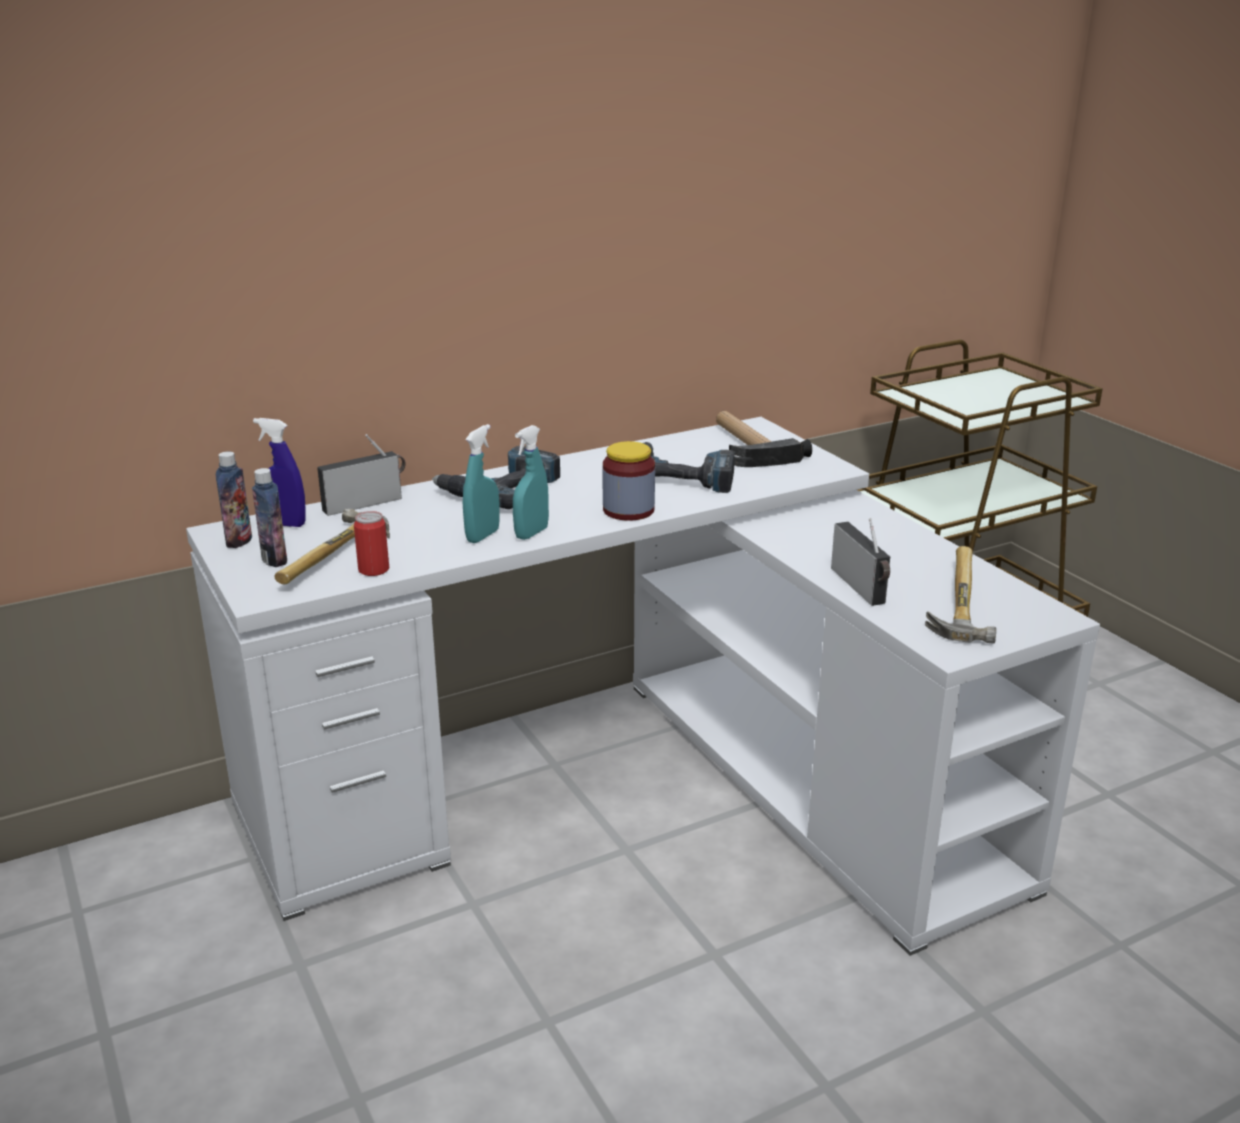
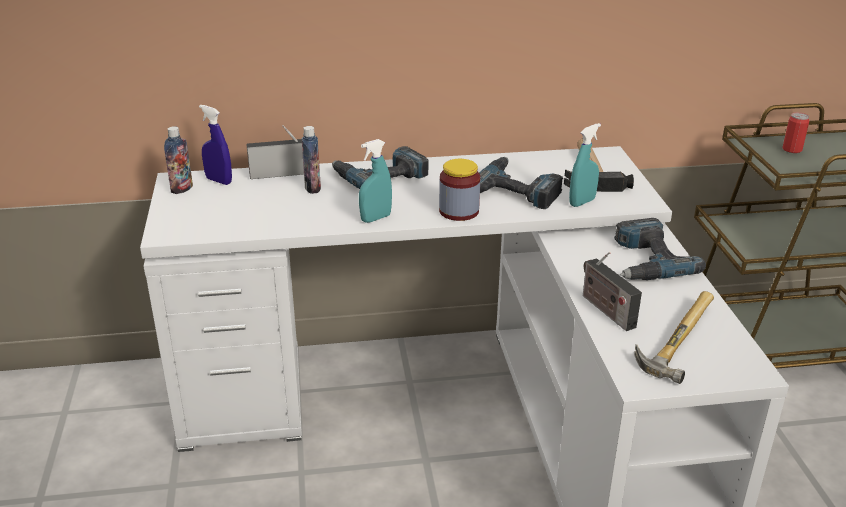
camera: 20 degrees right, 5 degrees up
(274, 560) = (193, 208): bottle -> bottle (312, 188)
(339, 557) = (235, 213): hammer -> none
(374, 570) = (250, 228): can -> can (792, 149)
(482, 536) = (340, 214): turquoise spray bottle -> turquoise spray bottle (582, 202)
(860, 587) = (605, 310): radio -> radio turned 150 degrees clockwise
(866, 531) = (645, 260): none -> power drill

